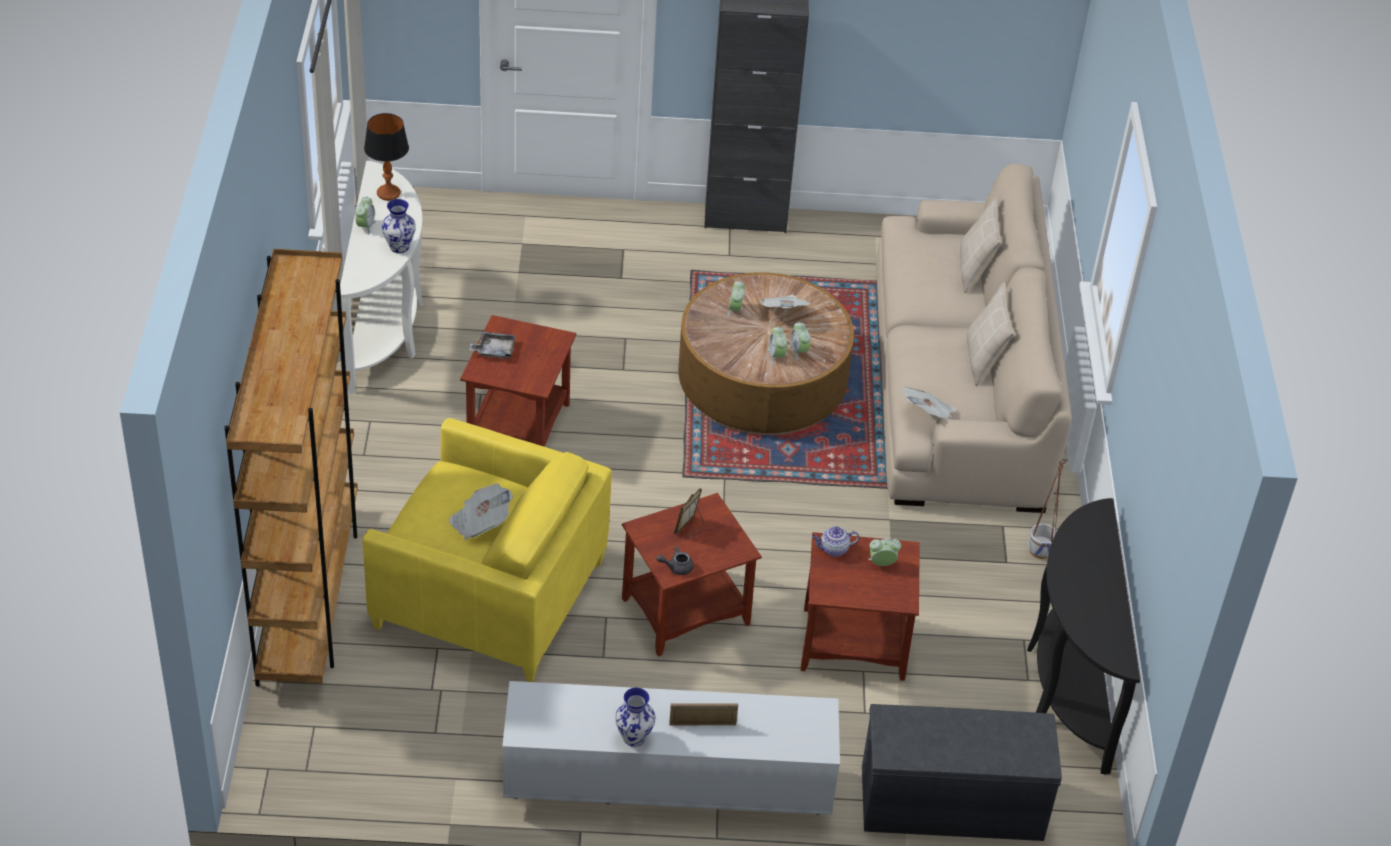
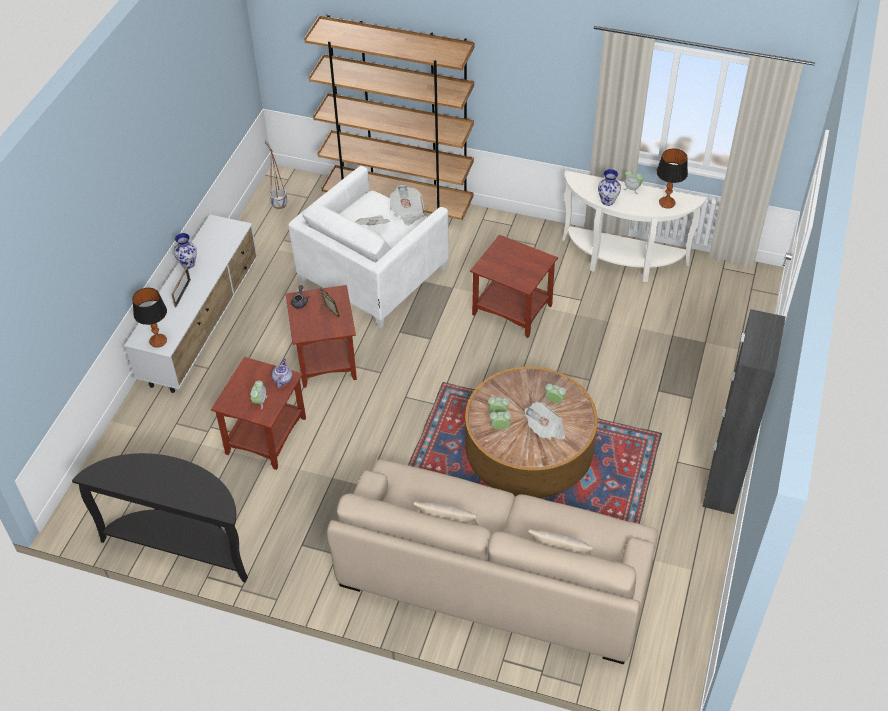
camera: 110 degrees right, 5 degrees up
(488, 595) = (373, 274): yellow armchair -> white armchair
(494, 350) = (521, 253): grey tray -> none
(814, 722) = (158, 341): none -> table lamp
(928, 414) = (400, 478): newspaper -> newspaper (407, 212)
(950, 804) = (124, 450): grey bench -> none
(1040, 551) = (304, 570): planter -> planter (279, 204)

